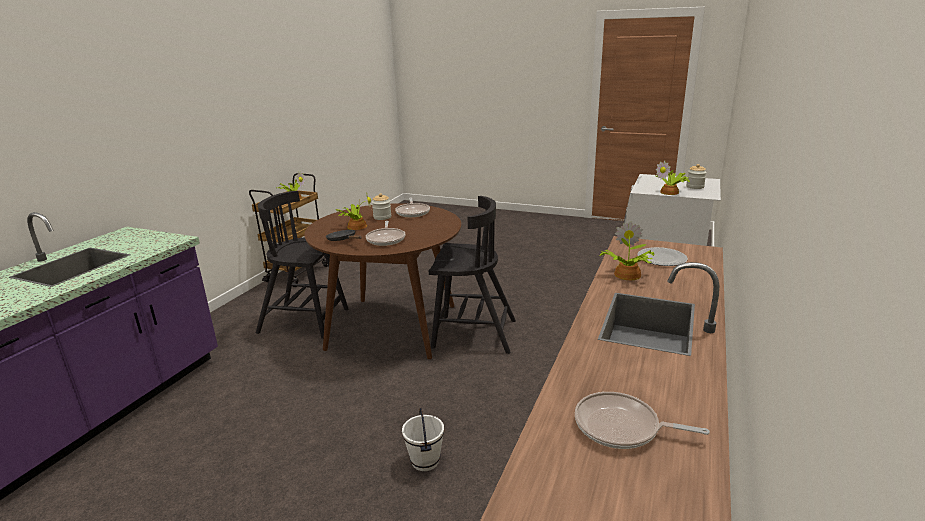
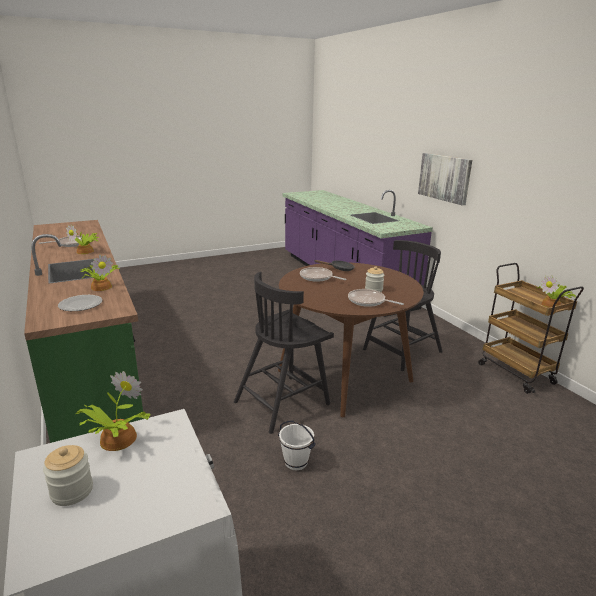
camera: 130 degrees right, 0 degrees up
(108, 150) = (444, 178): none -> picture
(356, 226) = (364, 278): potted plant -> potted plant (86, 251)
(425, 461) = (203, 336): white bucket -> white bucket (295, 462)

